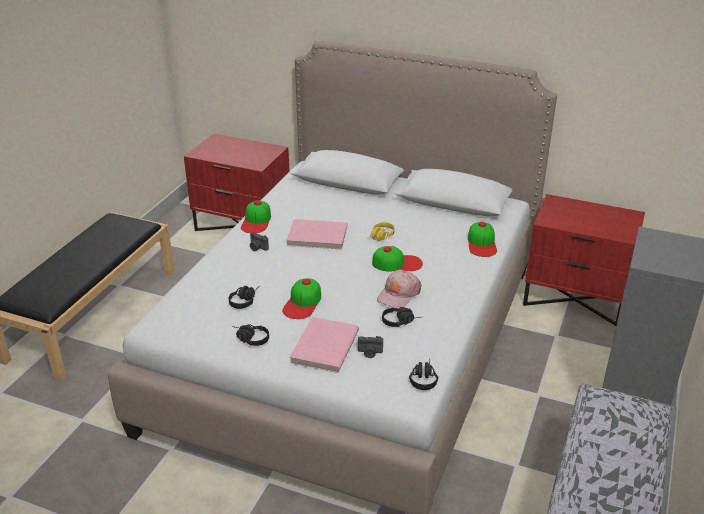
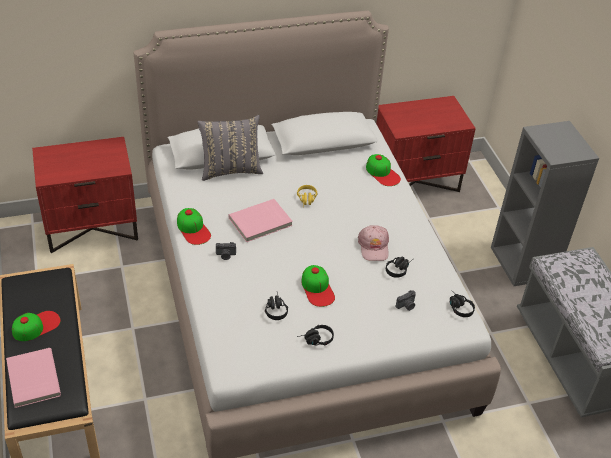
camera: 40 degrees left, 10 degrees up
(323, 346) = (372, 317): pink book -> pink book (32, 379)
(341, 193) = (230, 170): none -> grey pillow
(397, 263) = (344, 219): cap -> cap (36, 326)

